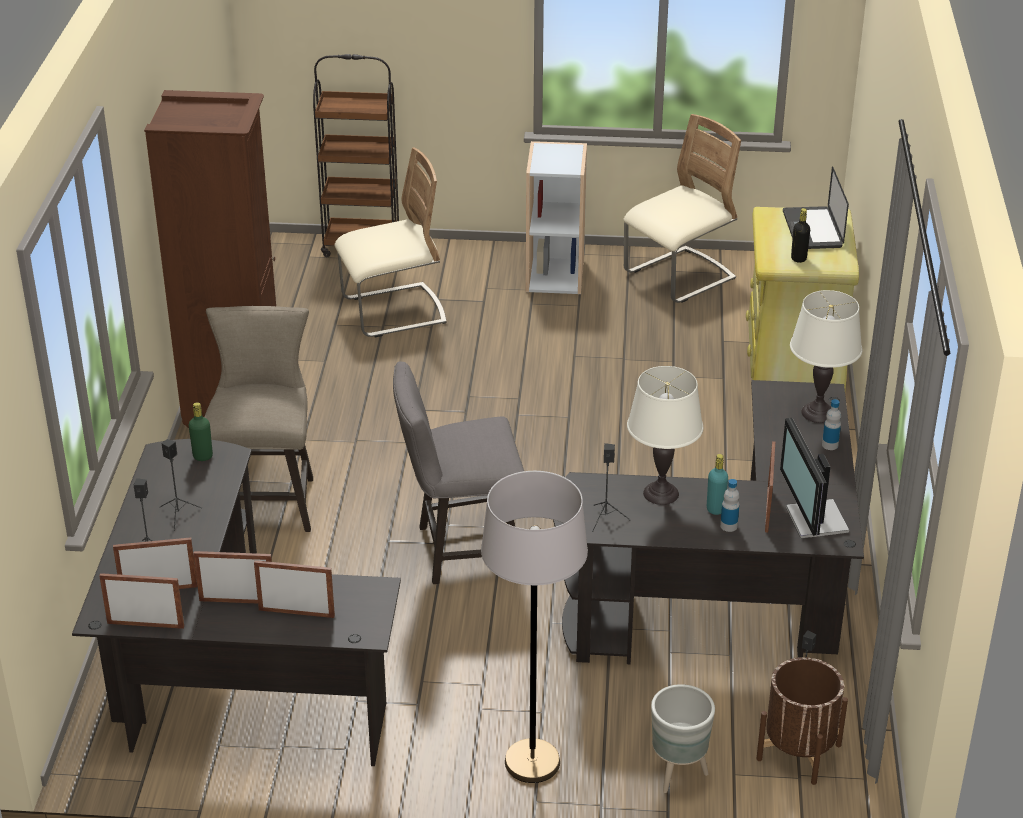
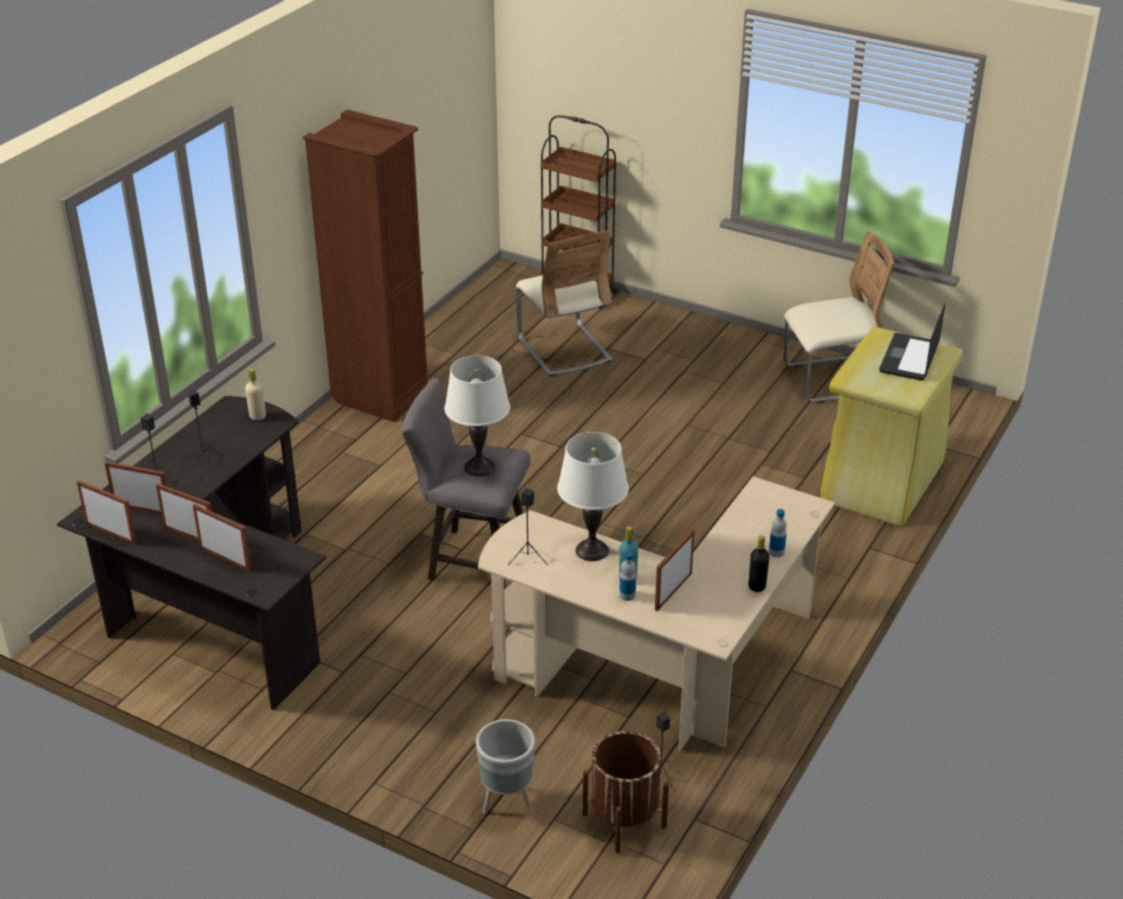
camera: 25 degrees right, 0 degrees up
(203, 456) = (257, 416): green bottle -> beige bottle
(267, 498) = (353, 472): beige stool -> none
(393, 312) = (564, 350): beige chair -> beige chair turned 60 degrees clockwise
(532, 762) = (396, 750): grey floor lamp -> none
(555, 275) = (722, 352): bookcase -> none
(732, 601) = (665, 672): black desk -> beige desk
(798, 258) = (875, 381): black bottle -> black bottle (757, 586)
(814, 520) = (706, 613): monitor -> none
(818, 413) = (789, 521): white table lamp -> white table lamp (479, 467)

